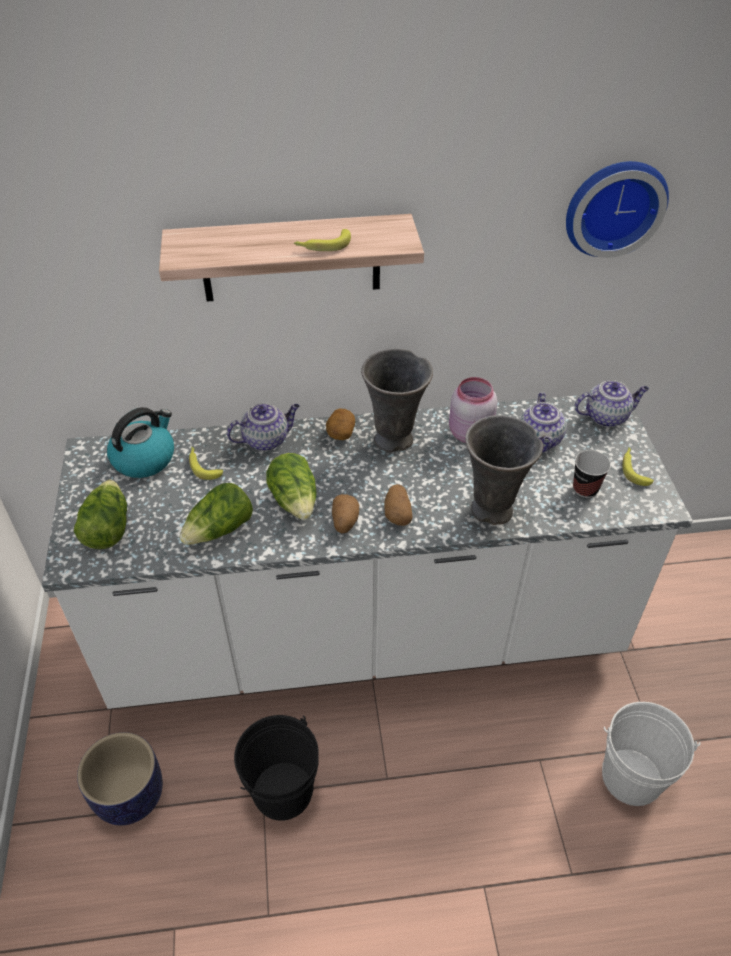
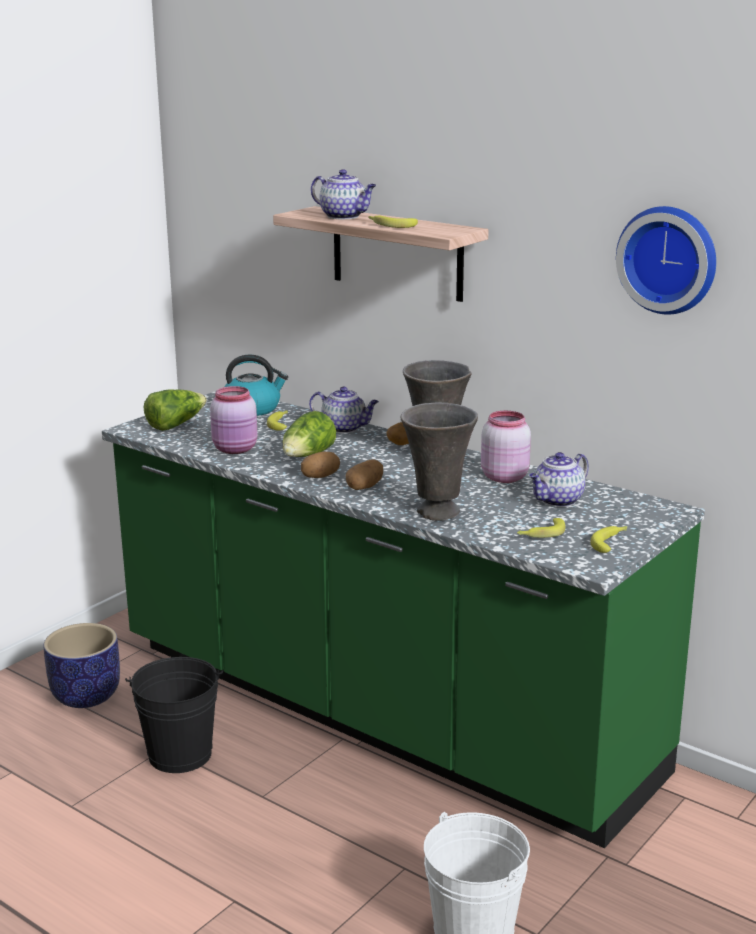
camera: 45 degrees right, 25 degrees down
(220, 530) = (236, 449): lettuce -> pink jar
(365, 634) = (379, 712): white counter -> green counter
(585, 489) = (541, 534): cup -> banana
(606, 416) = (651, 512): teapot -> teapot (344, 216)

